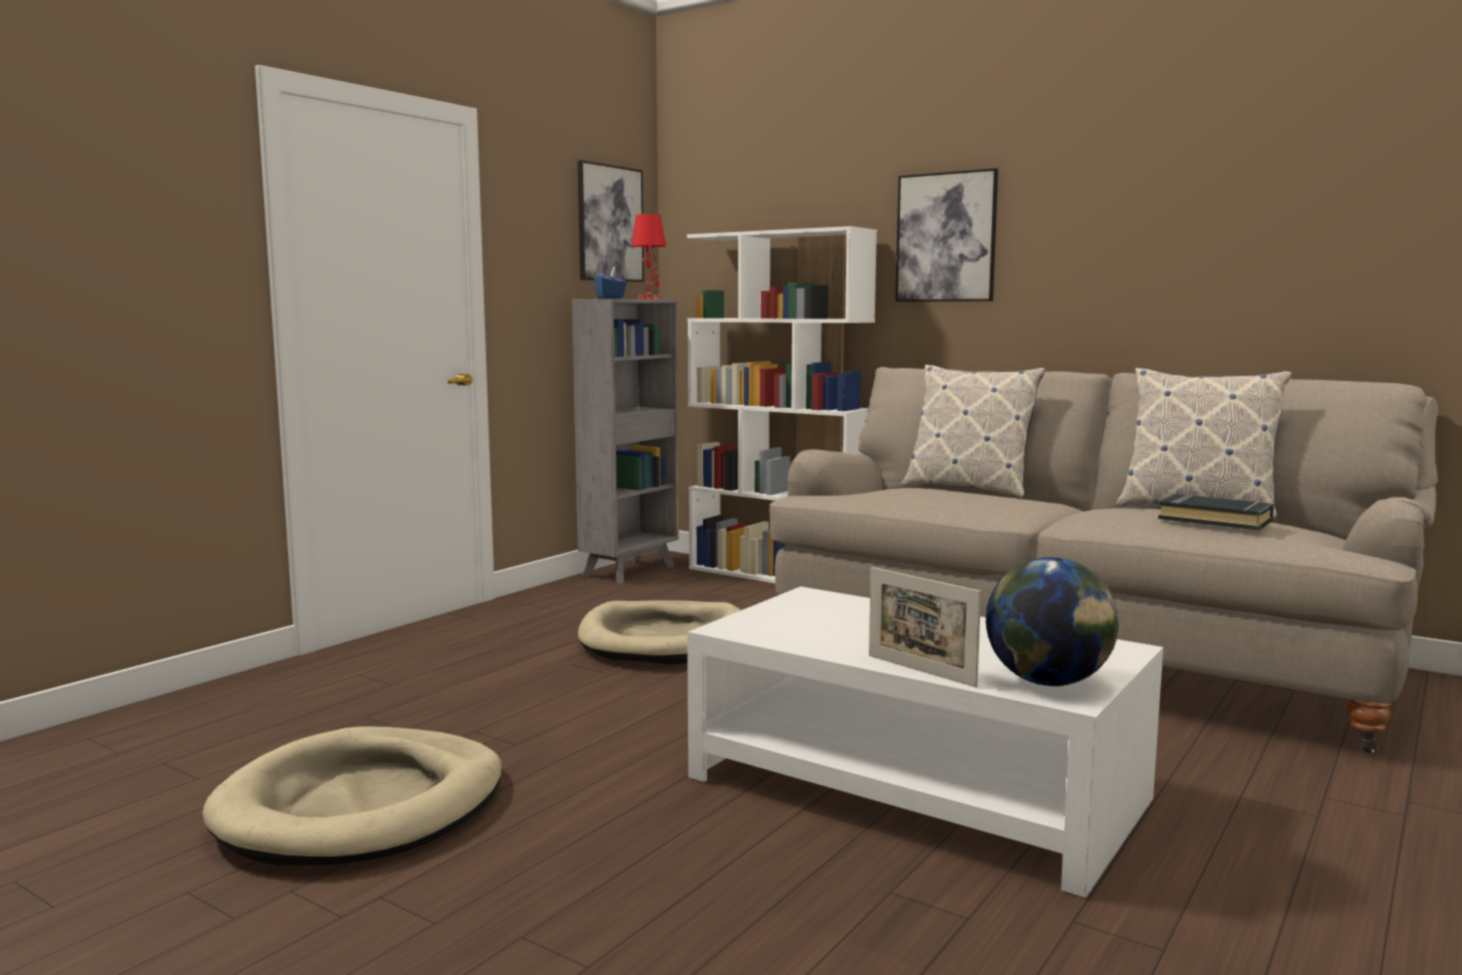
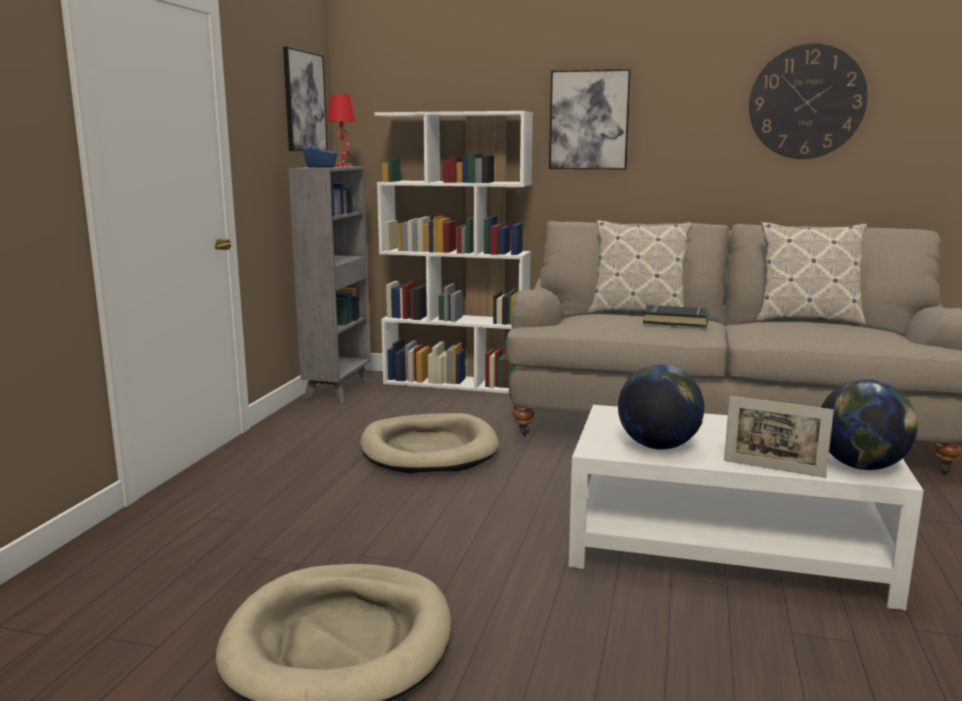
camera: 20 degrees left, 5 degrees up
(808, 633) = (658, 447): none -> globe
(1215, 520) = (840, 329): black book -> black book (676, 321)
(1238, 202) = (806, 102): none -> wall clock

